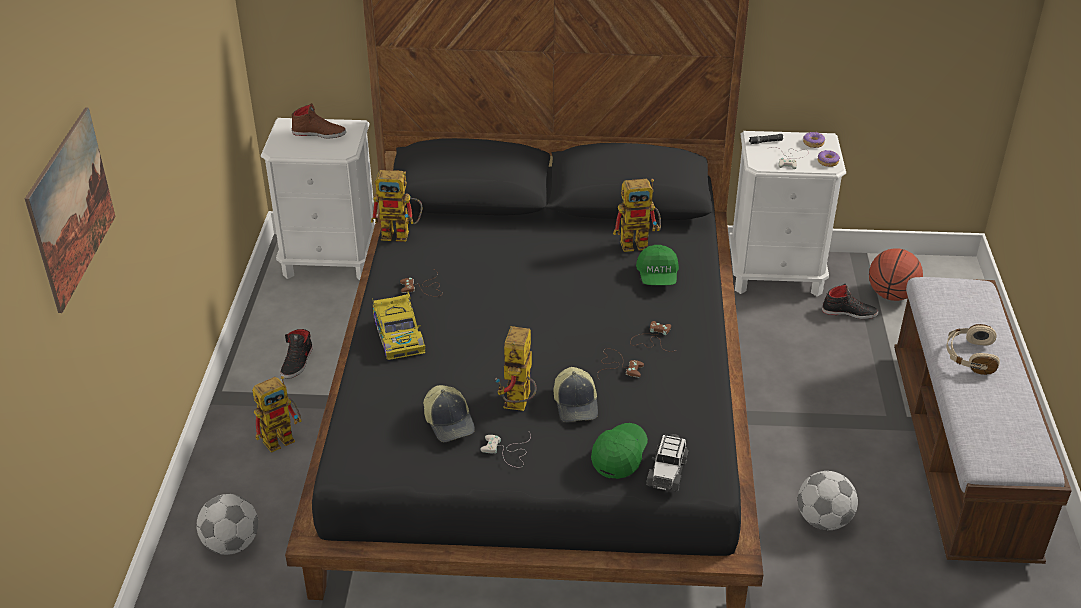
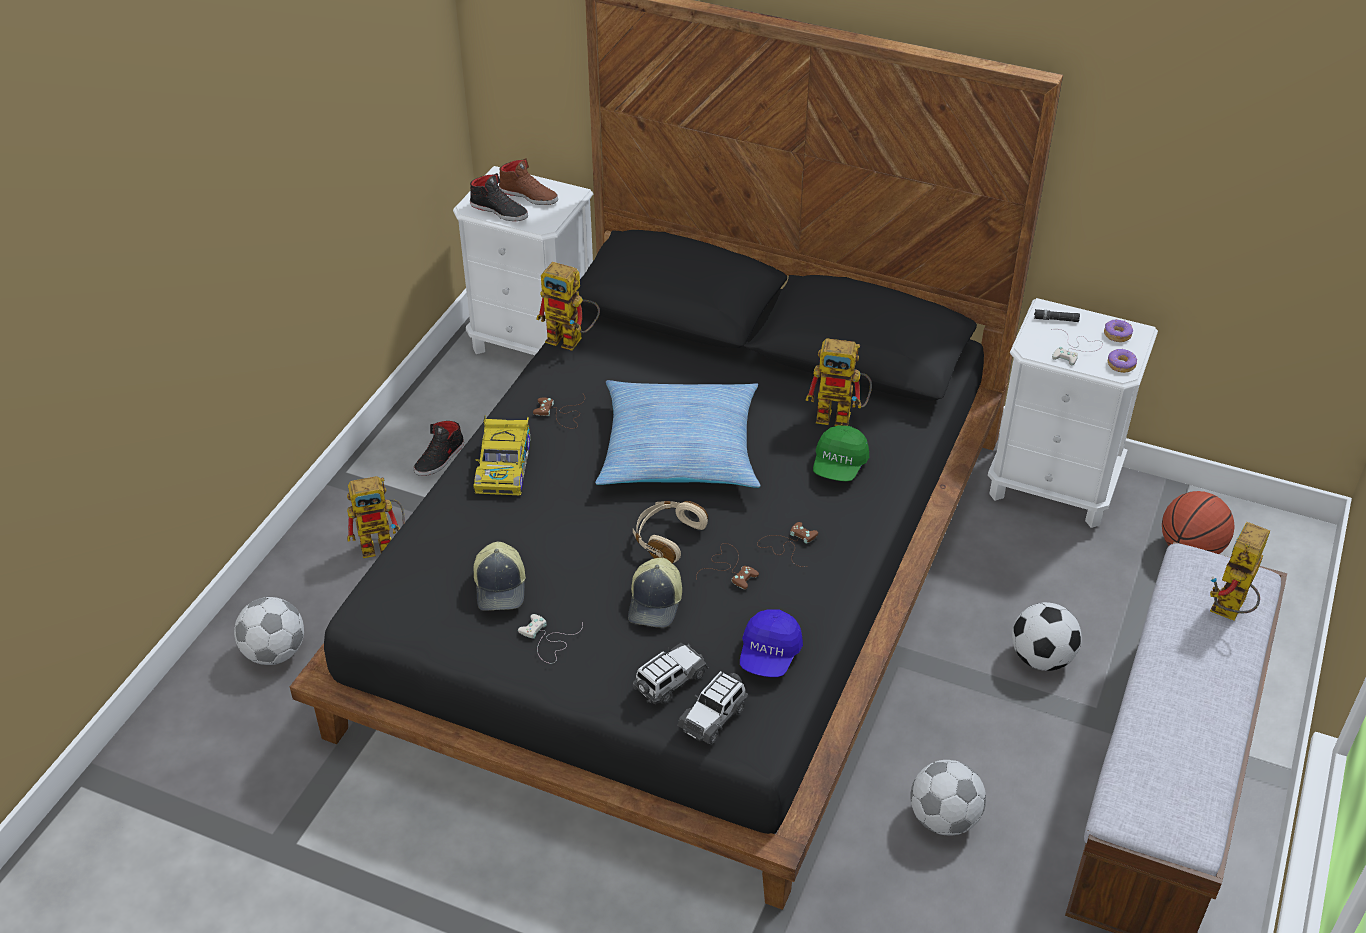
camera: 20 degrees right, 5 degrees up
(71, 208) = (98, 264): picture -> none
(519, 405) = (590, 587): toy robot -> toy robot (1229, 612)
(531, 292) = (679, 449): none -> pillow
(619, 456) = (669, 681): green cap -> toy car
(683, 418) = (769, 655): none -> blue cap
(831, 392) = (1041, 658): none -> football
(849, 312) = (1121, 559): black shoe -> black shoe (499, 210)
(969, 356) = (1185, 670): beige headphones -> beige headphones (667, 538)

